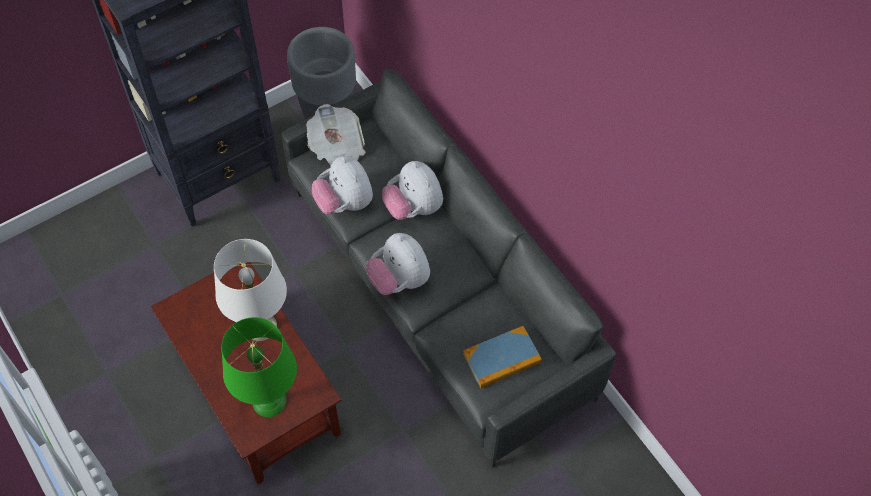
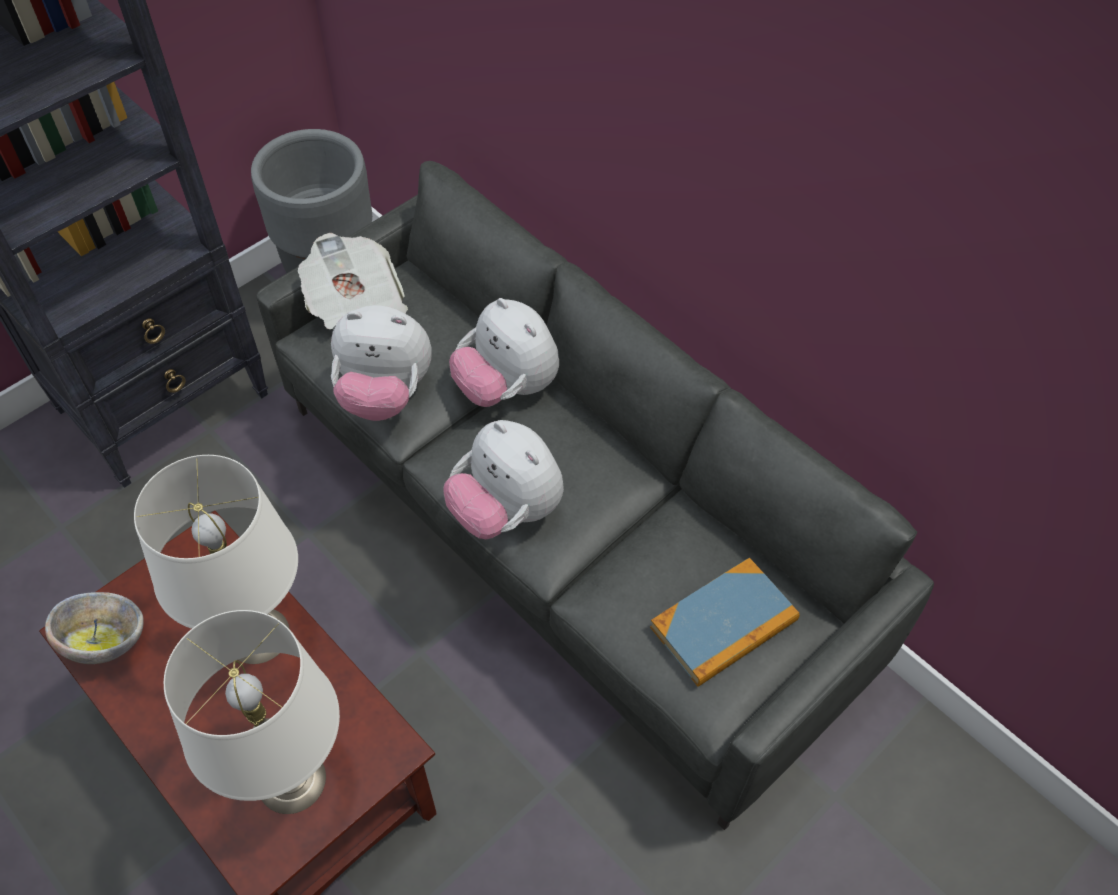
camera: 10 degrees left, 5 degrees down
(183, 316) = (105, 640): none -> bowl
(268, 401) = (291, 779): green table lamp -> white table lamp
(344, 202) = (384, 394): plush toy -> plush toy turned 45 degrees counterclockwise

